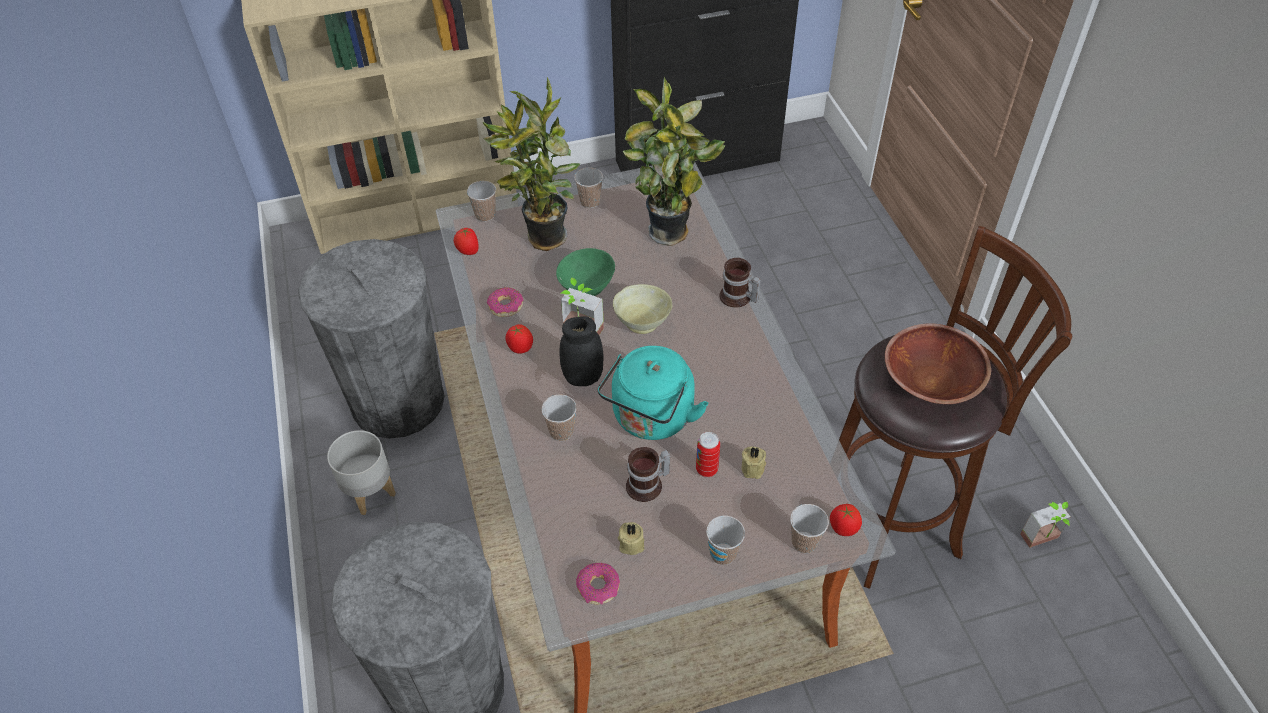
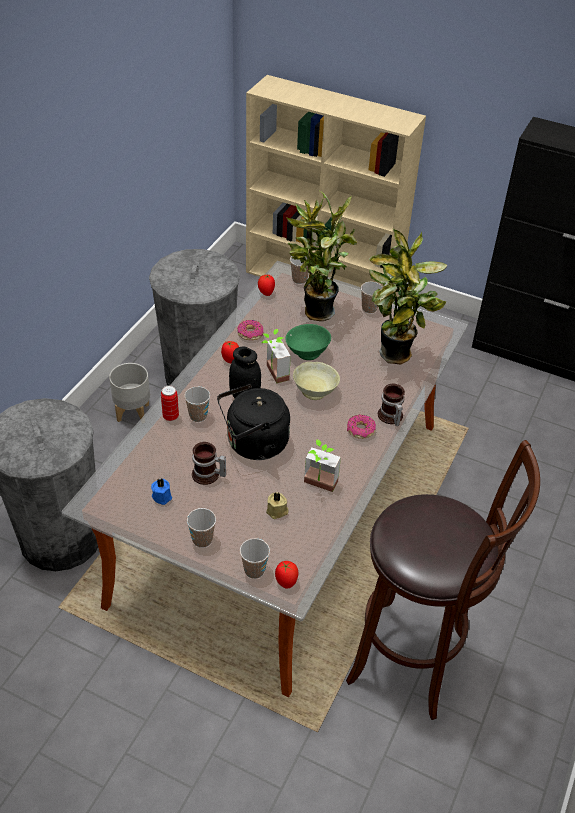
camera: 40 degrees right, 5 degrees down
(598, 587) = (119, 503): donut -> donut (360, 430)
(631, 543) = (162, 496): beige candle -> blue candle
(651, 419) = (253, 444): turquoise kettle -> black kettle
(706, 469) = (250, 492): can -> can (170, 416)
(931, 382) = (431, 536): brown bowl -> none
(1043, 541) = (506, 760): potted plant -> potted plant (318, 486)

